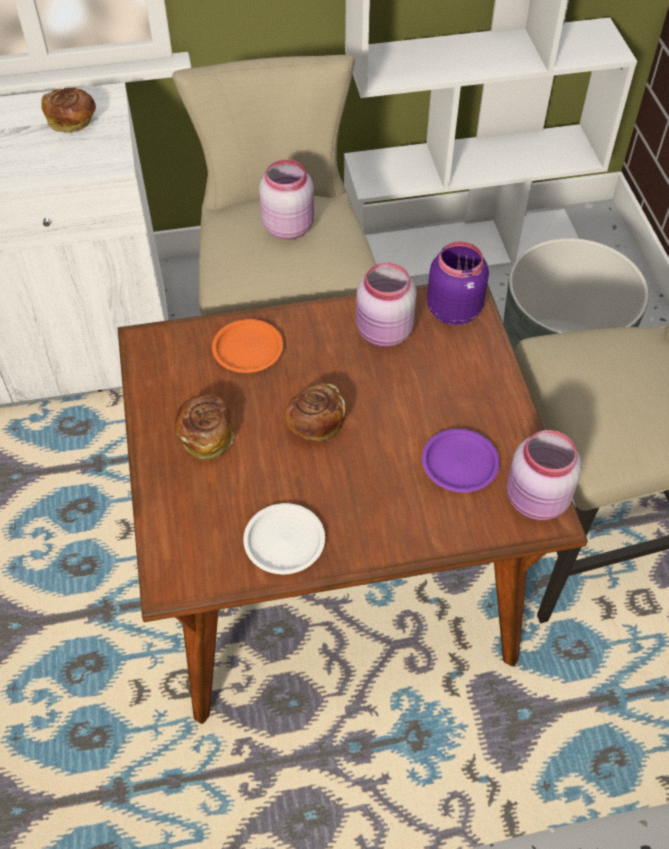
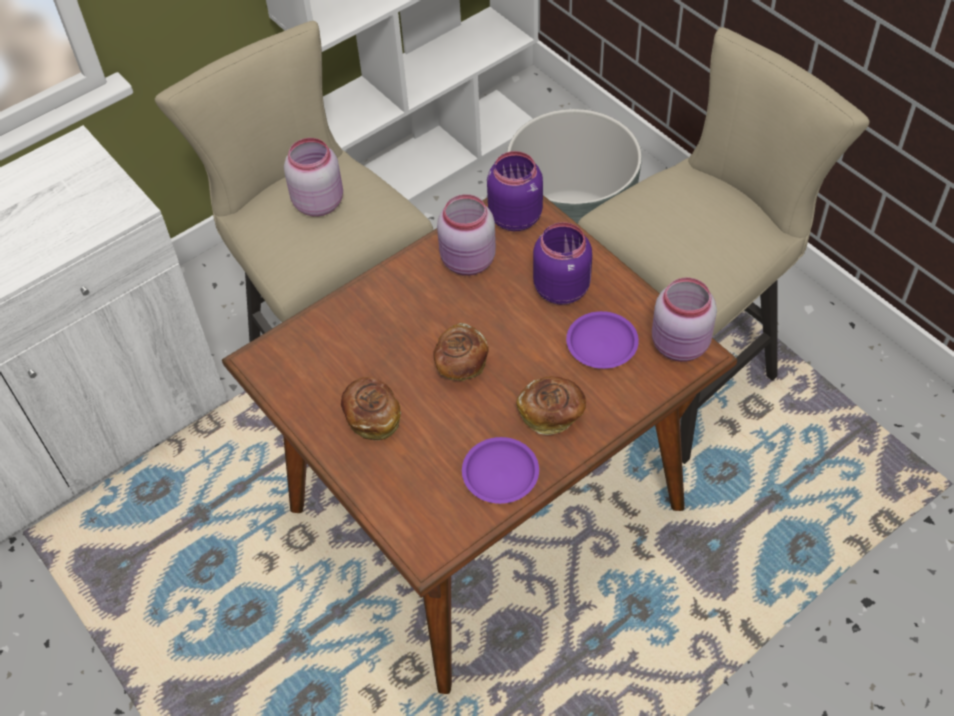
camera: 25 degrees left, 0 degrees up
(72, 121) = (58, 182): bread -> bread (552, 413)
(248, 350) = (359, 327): orange plate -> none
(285, 541) = (501, 473): white plate -> purple plate
(455, 394) = (562, 287): none -> purple jar

